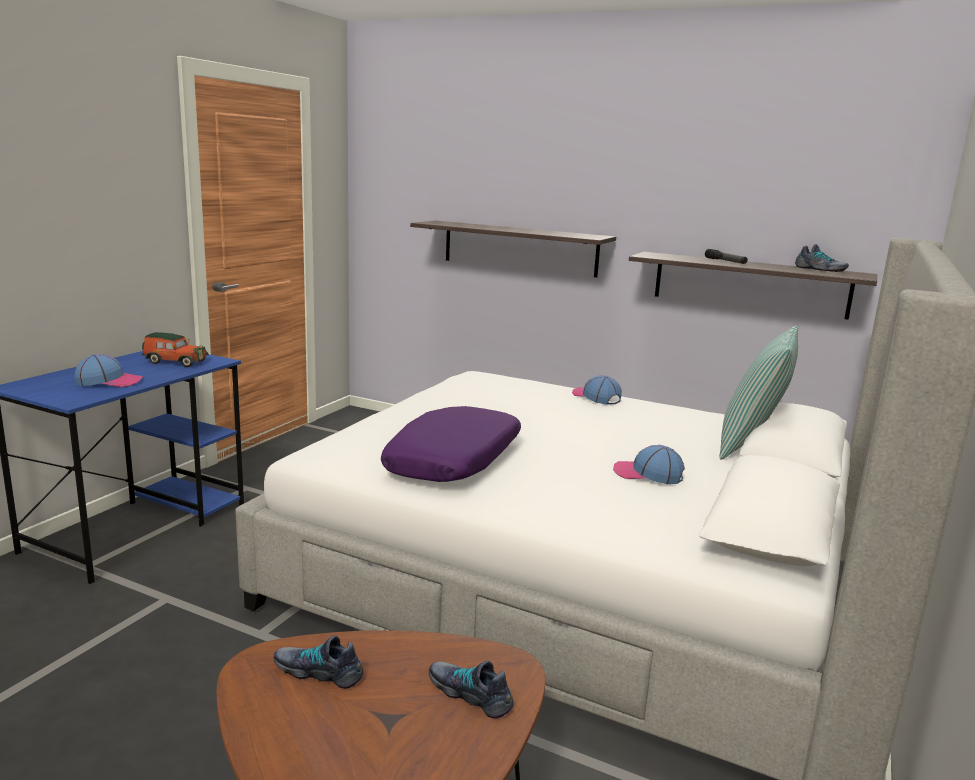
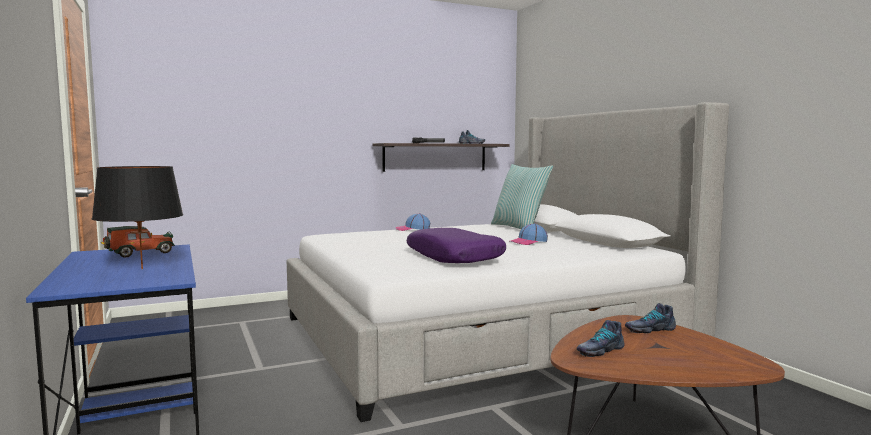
camera: 50 degrees left, 10 degrees down
(109, 381) = (142, 269): cap -> black table lamp
(519, 248) = (281, 149): shelf -> none

